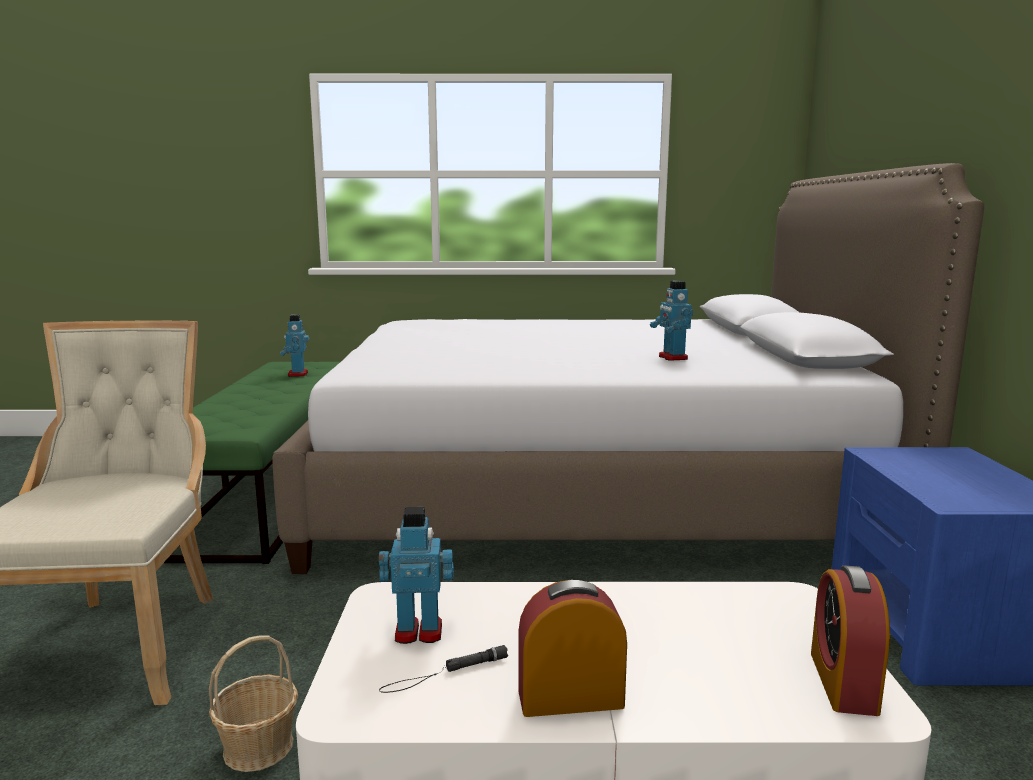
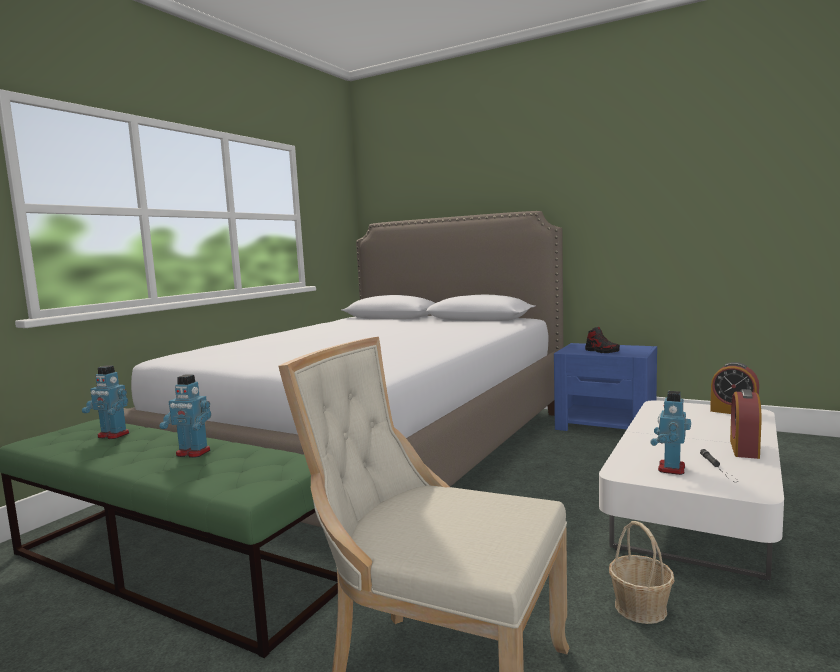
camera: 60 degrees left, 5 degrees down
(672, 357) = (451, 329): toy robot -> toy robot (192, 453)
(928, 474) = (602, 351): none -> shoe

